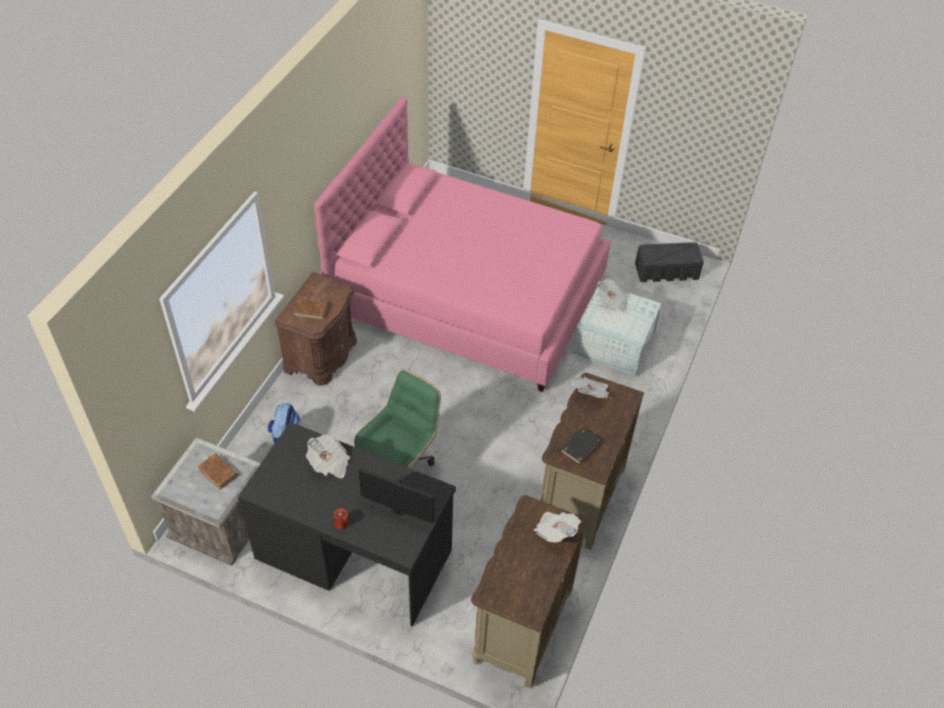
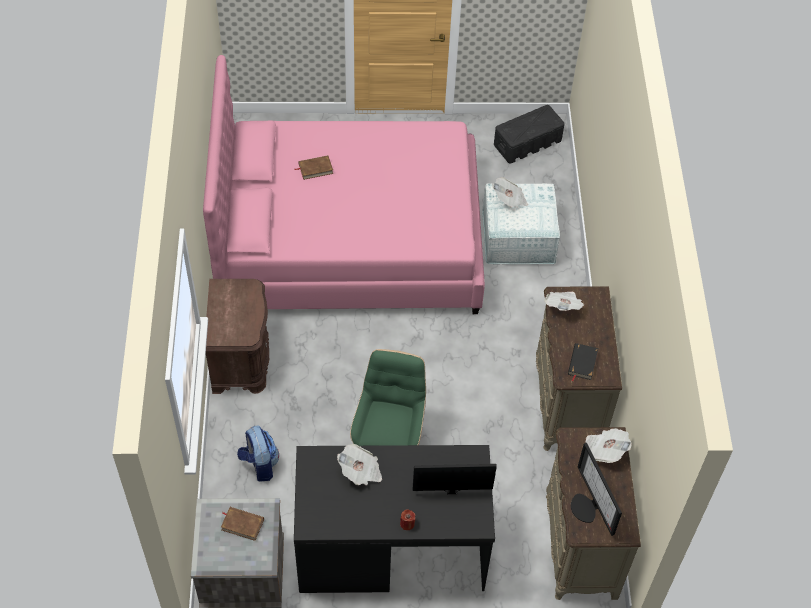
camera: 25 degrees left, 5 degrees up
(310, 310) = (233, 321): brown book -> brown book (315, 169)
(508, 575) = (587, 507): none -> monitor

